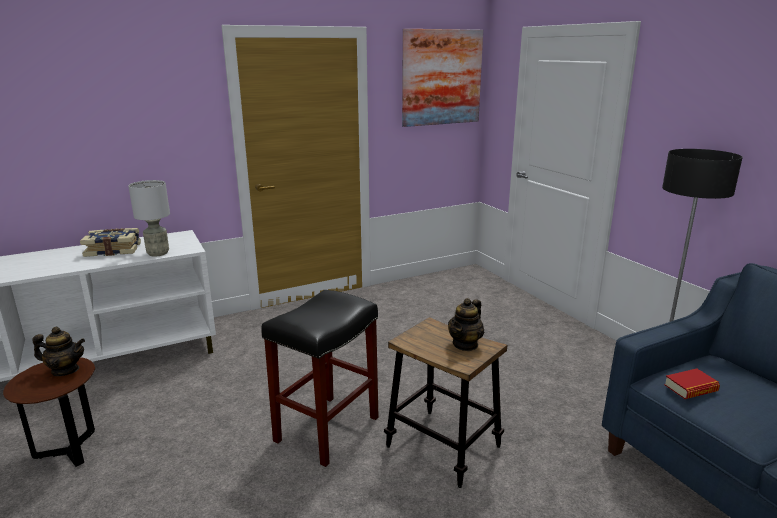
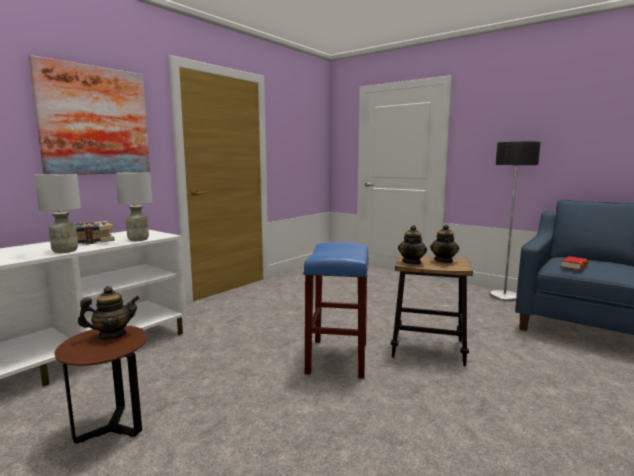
camera: 25 degrees left, 10 degrees down
(78, 265) = (65, 251): none -> grey table lamp
(327, 428) = (337, 357): black stool -> blue stool
(417, 339) = (412, 262): none -> teapot
(441, 77) = (306, 120): picture -> picture (95, 121)

